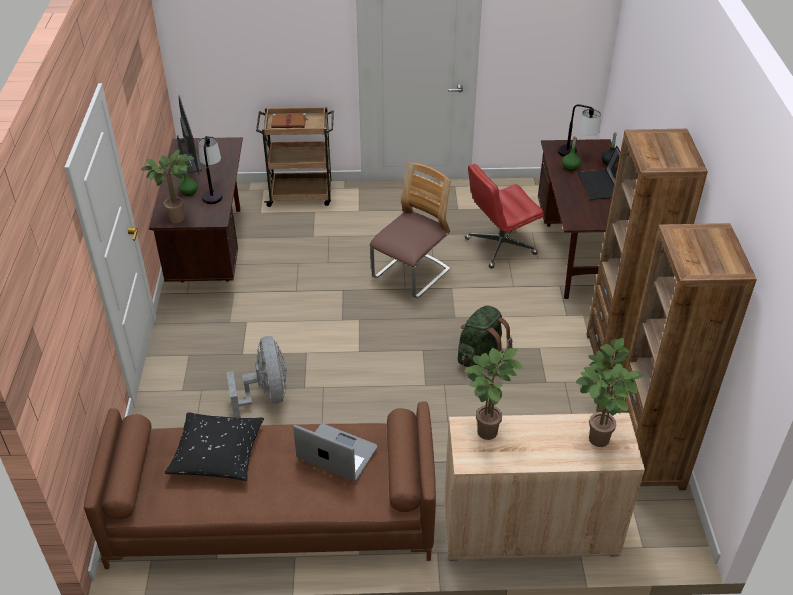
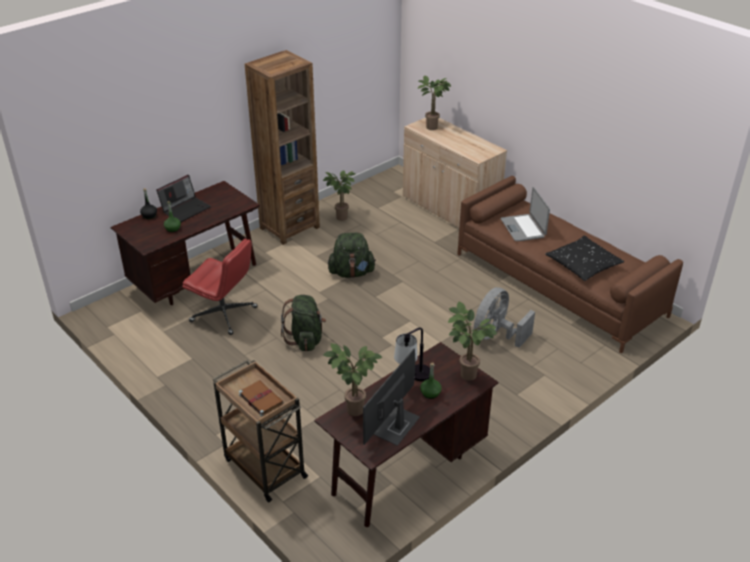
camera: 130 degrees left, 5 degrees down
(411, 275) = (305, 339): chair -> green backpack
(486, 428) = (469, 152): potted plant -> potted plant (353, 411)
(576, 154) = (151, 232): table lamp -> none
(647, 461) = (361, 195): brown bookcase -> none

